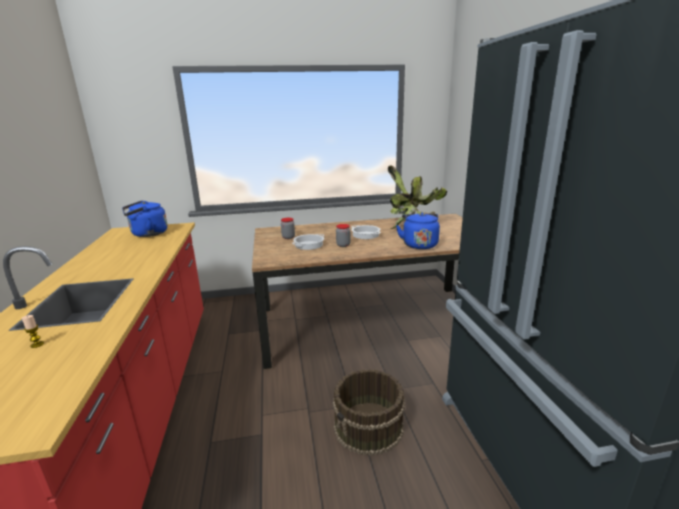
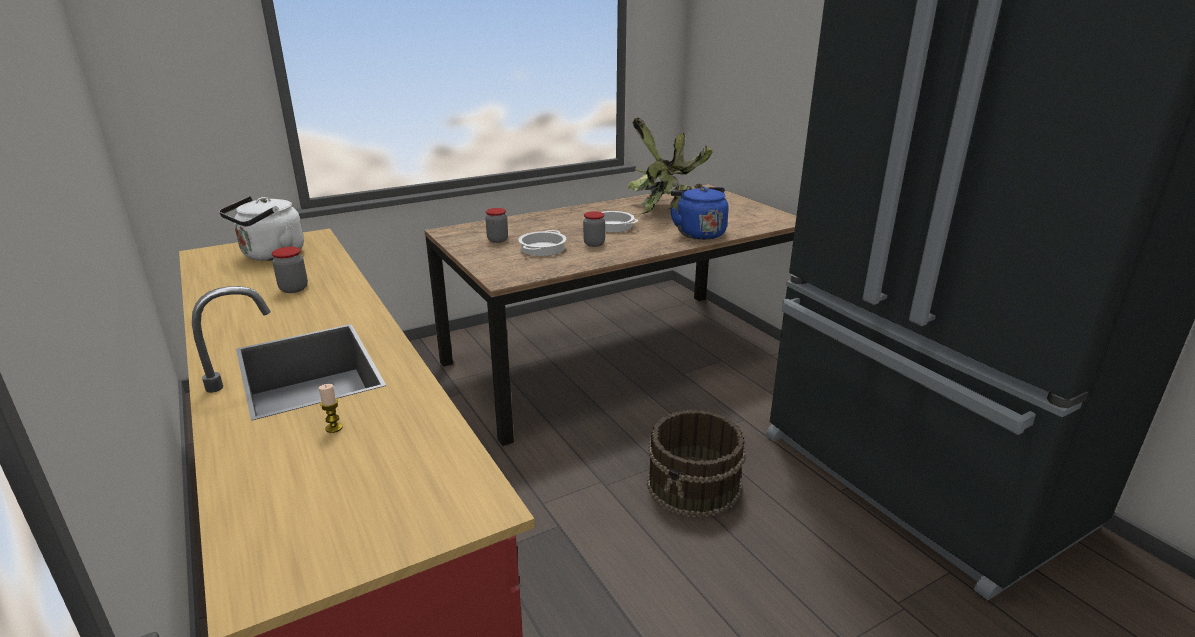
camera: 20 degrees left, 5 degrees up
(133, 254) = (293, 289): none -> jar
(147, 234) = (270, 255): blue kettle -> white kettle

